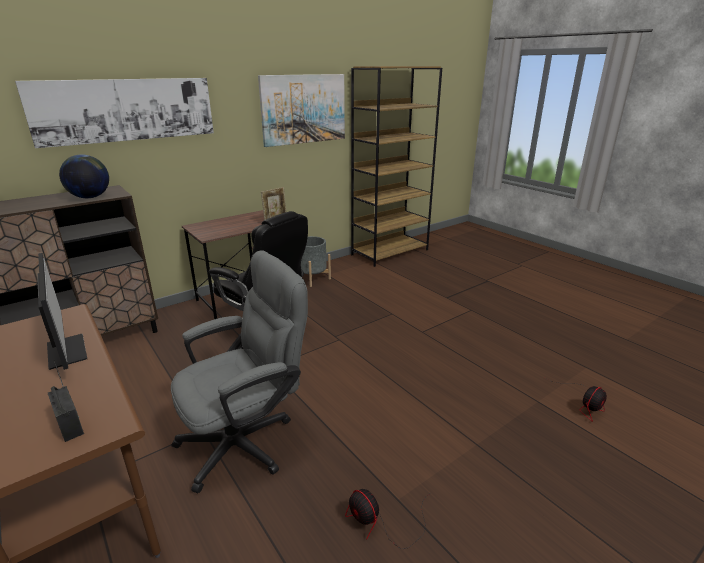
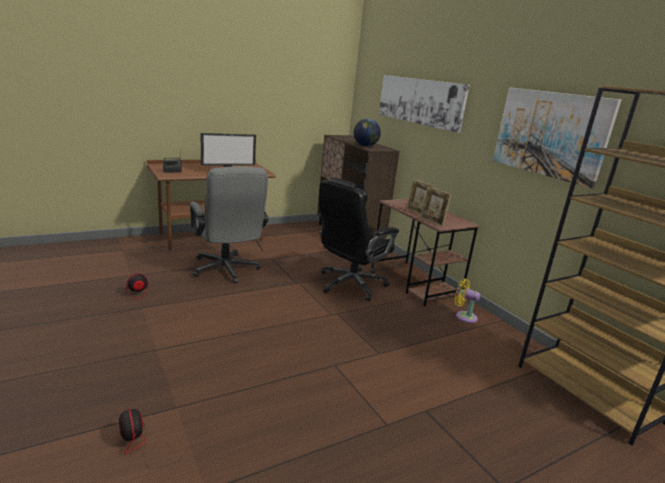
camera: 95 degrees right, 5 degrees down
(247, 226) = (417, 213): none -> picture frame
(312, 278) = (463, 316): grey planter -> yellow fan

